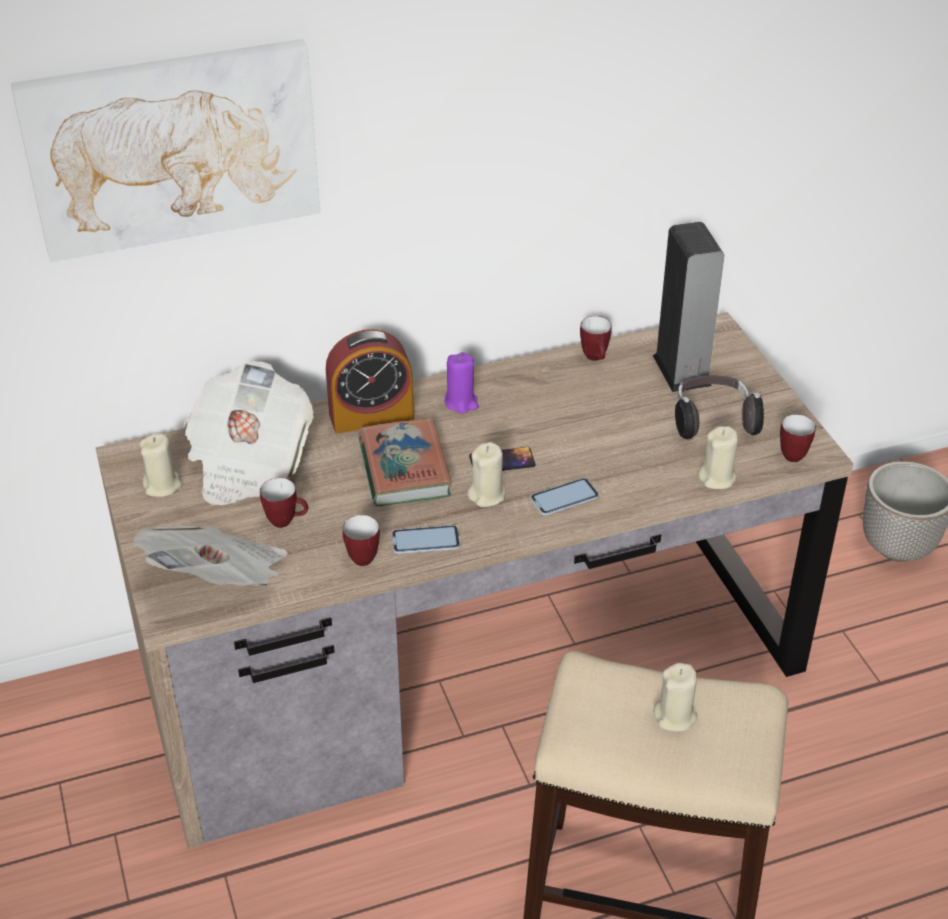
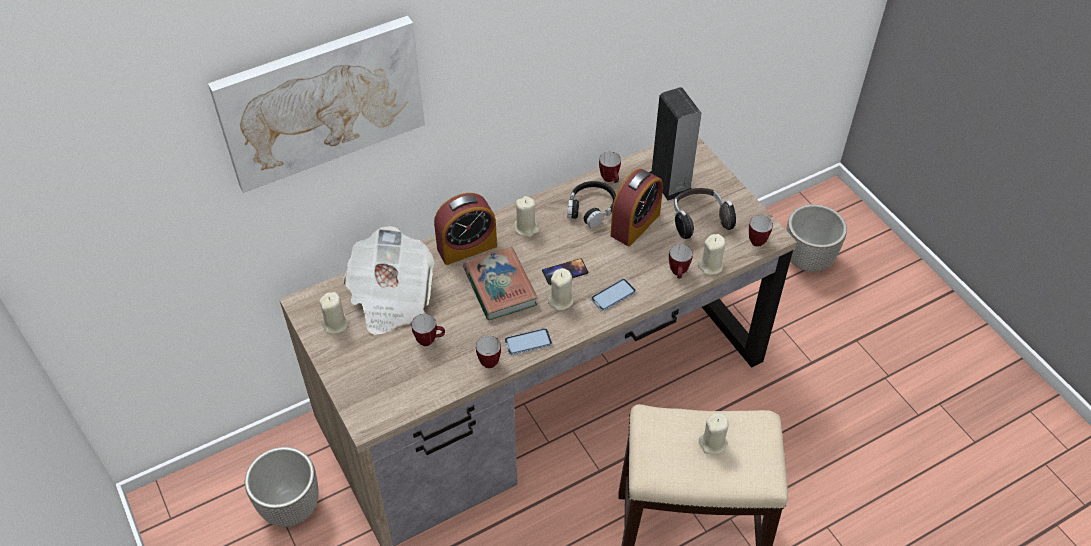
camera: 10 degrees left, 10 degrees up
(75, 768) = (290, 506): none -> planter
(220, 581) = (396, 394): newspaper -> none
(461, 402) = (526, 228): purple candle -> beige candle
(559, 389) = (591, 208): none -> black headphones
(618, 415) = (635, 224): none -> alarm clock
(667, 482) = (678, 274): none -> mug

